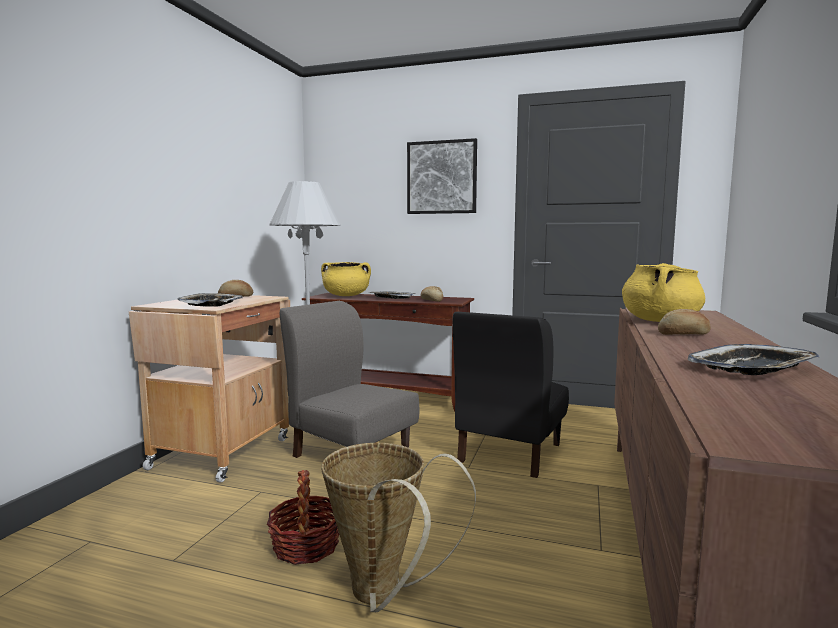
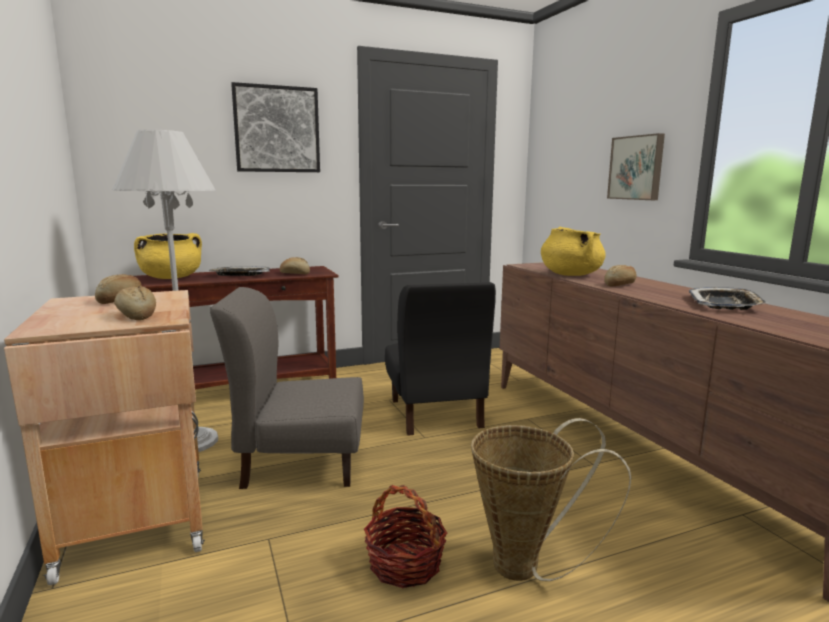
camera: 40 degrees left, 5 degrees up
(211, 304) = (136, 315): tray -> bread
(795, 187) = (637, 168): none -> picture

